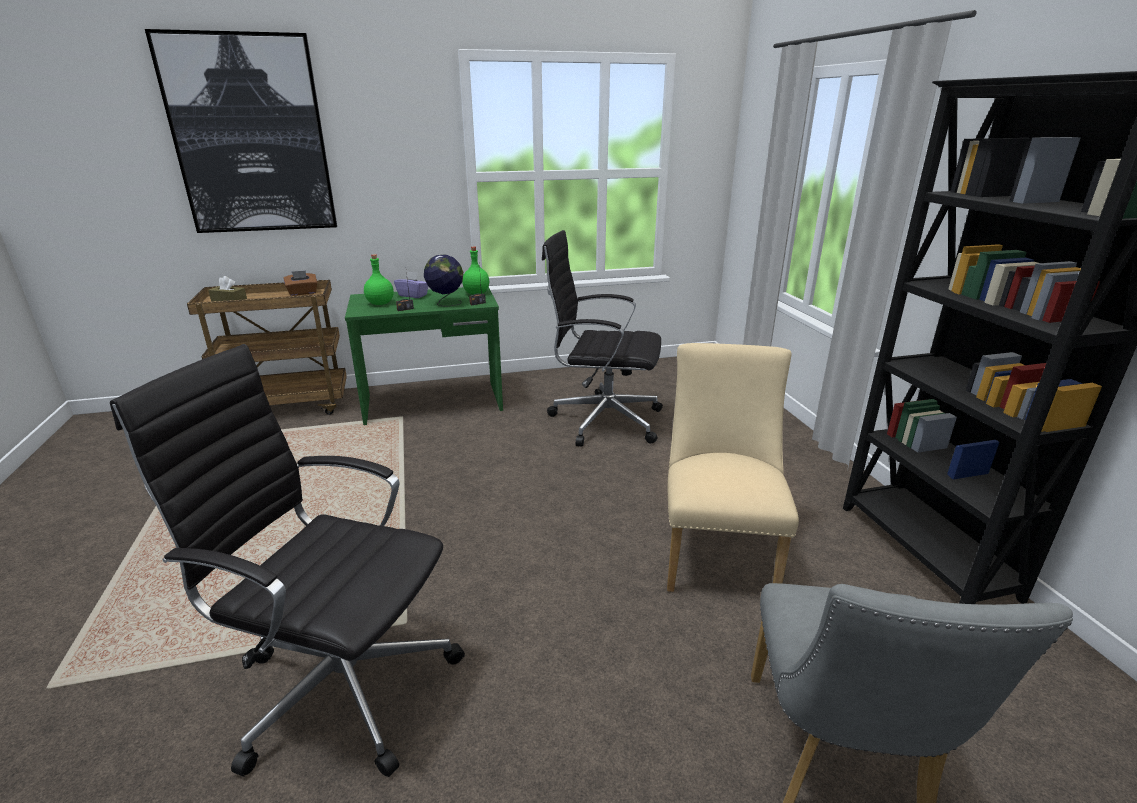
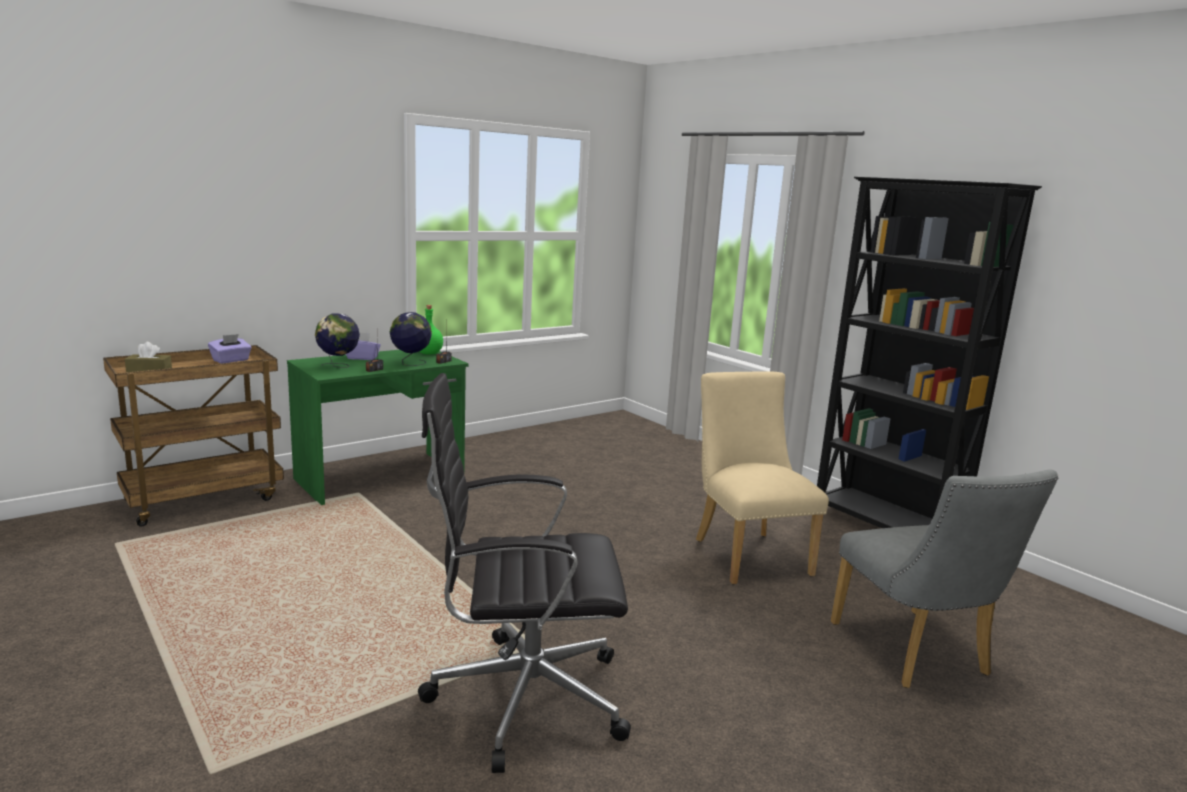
camera: 25 degrees left, 10 degrees down
(250, 136) = (182, 186): picture -> none
(303, 293) = (231, 360): brown tissue box -> purple tissue box
(381, 303) = (338, 366): green bottle -> globe
(602, 420) = (570, 473): black office chair -> none

